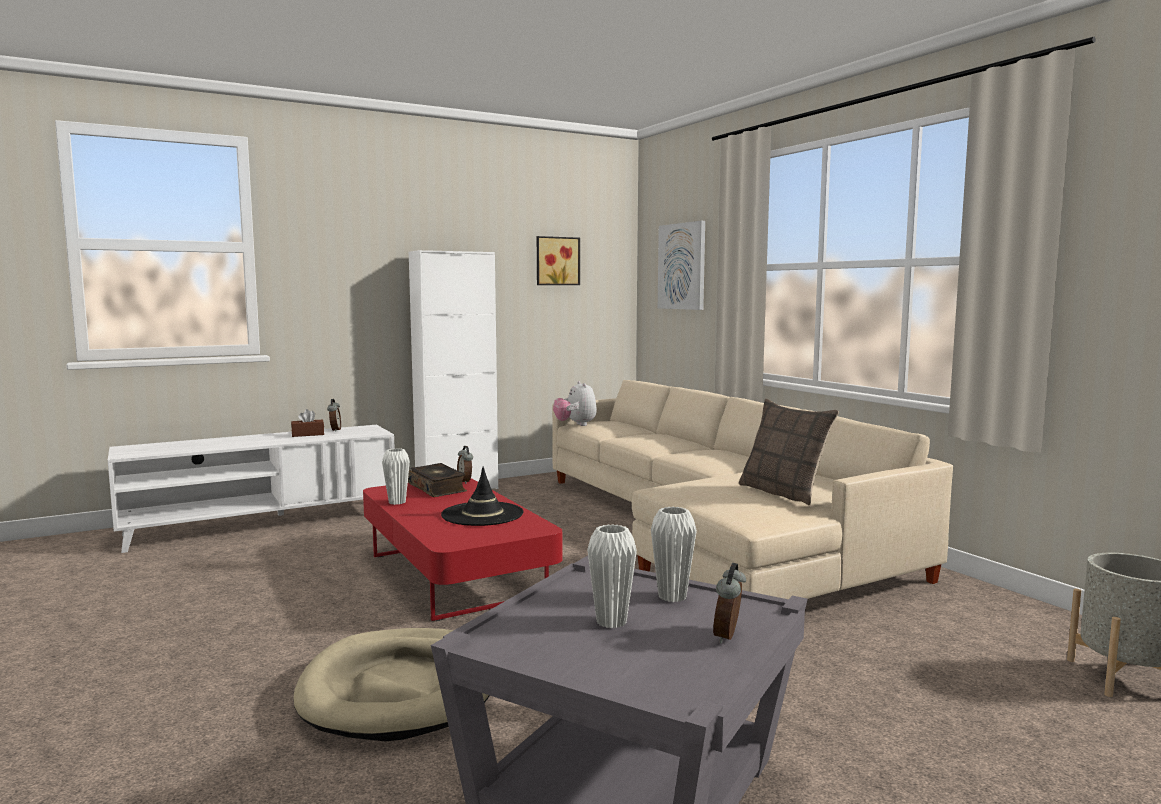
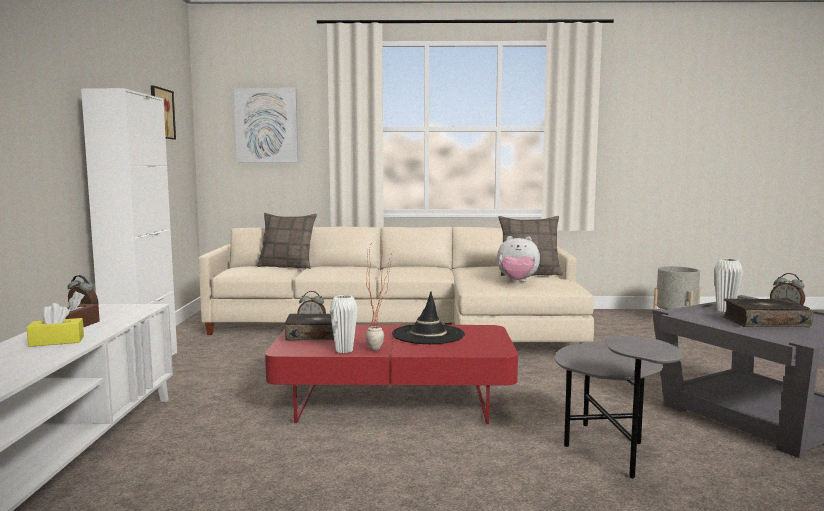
camera: 60 degrees left, 0 degrees up
(265, 440) = (56, 341): none -> yellow tissue box
(400, 689) = (610, 452): beige dog bed -> grey side table
(411, 510) = (380, 349): none -> potted plant
(575, 425) = (232, 273): plush toy -> plush toy (517, 282)
(611, 622) = (764, 322): white vase -> book
(638, 428) = (287, 266): none -> pillow

